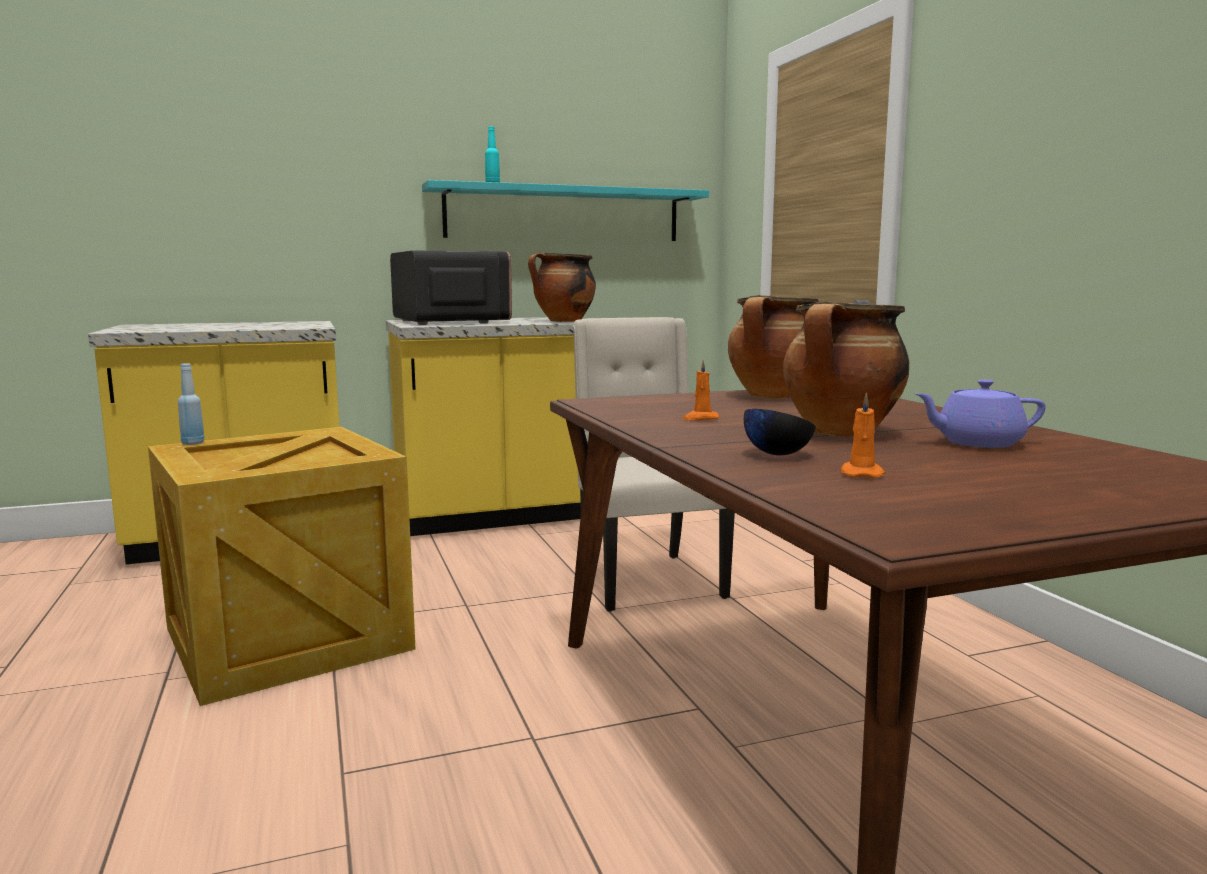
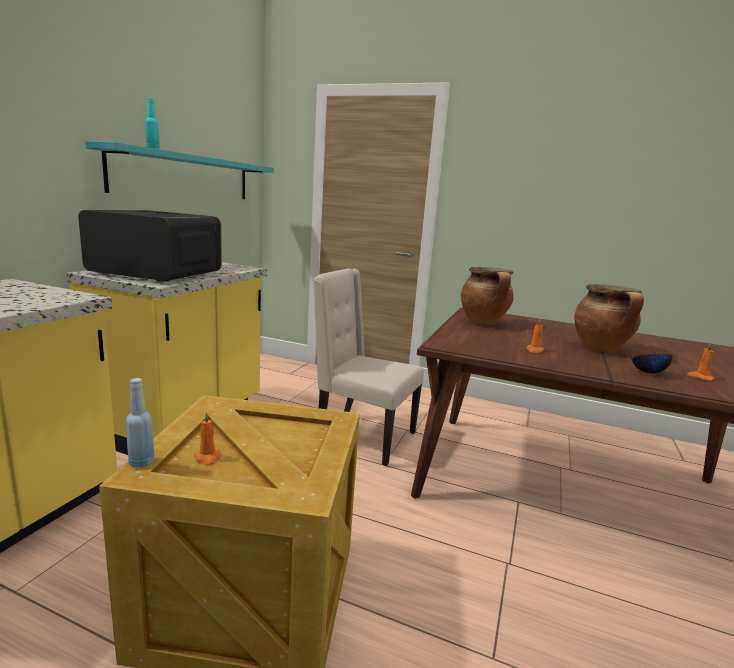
camera: 50 degrees left, 5 degrees up
(234, 454) = (207, 458): none -> orange candle
(563, 321) = (238, 267): cooking pot -> none
(977, 443) = (641, 345): purple teapot -> none

